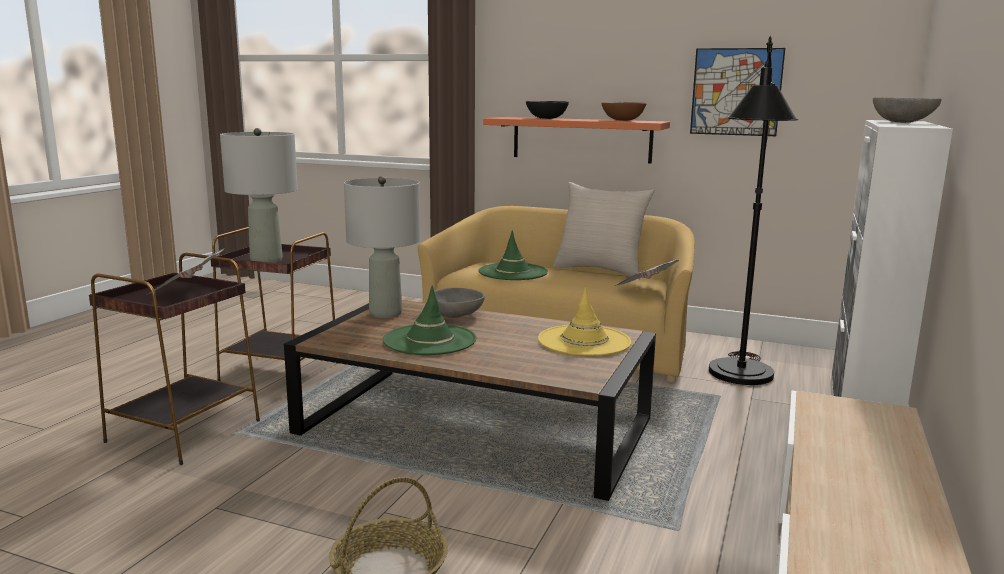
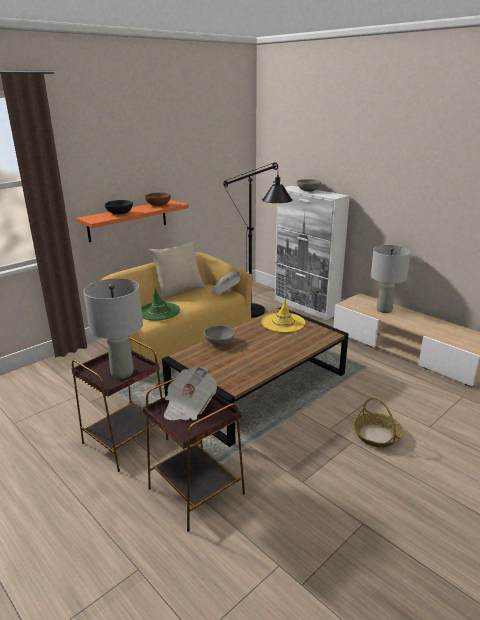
camera: 65 degrees left, 10 degrees up
(386, 313) = (199, 361): grey table lamp -> grey table lamp (384, 309)
(429, 340) = (255, 357): green hat -> none
(736, 92) = (197, 178): picture -> none

